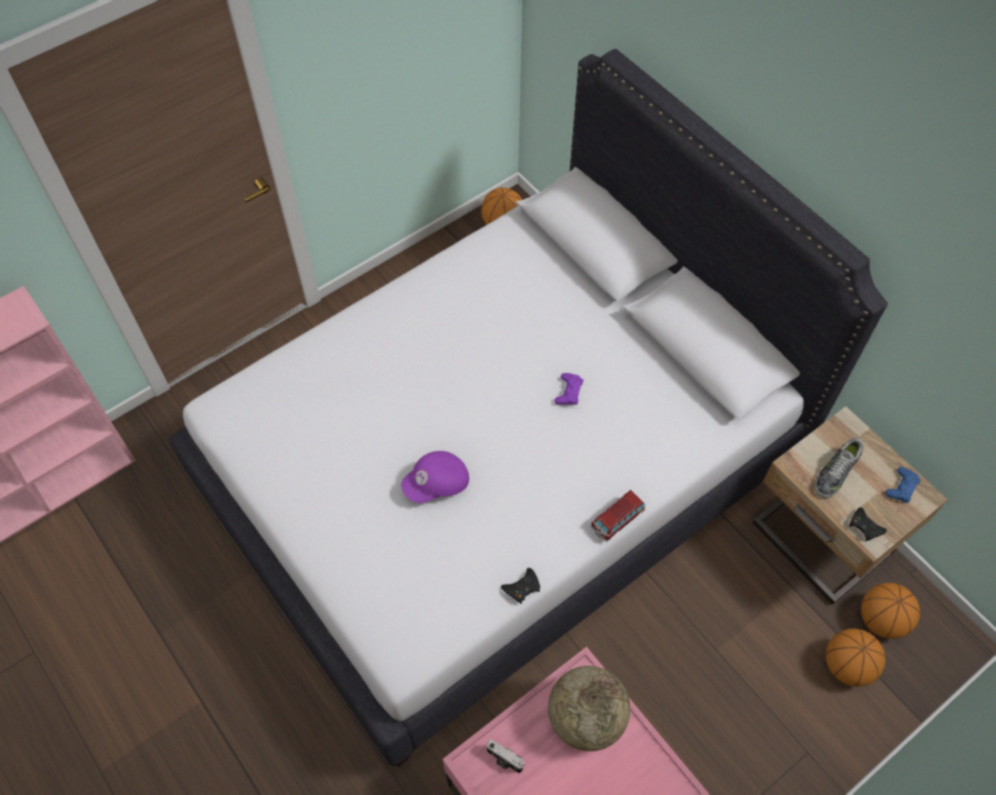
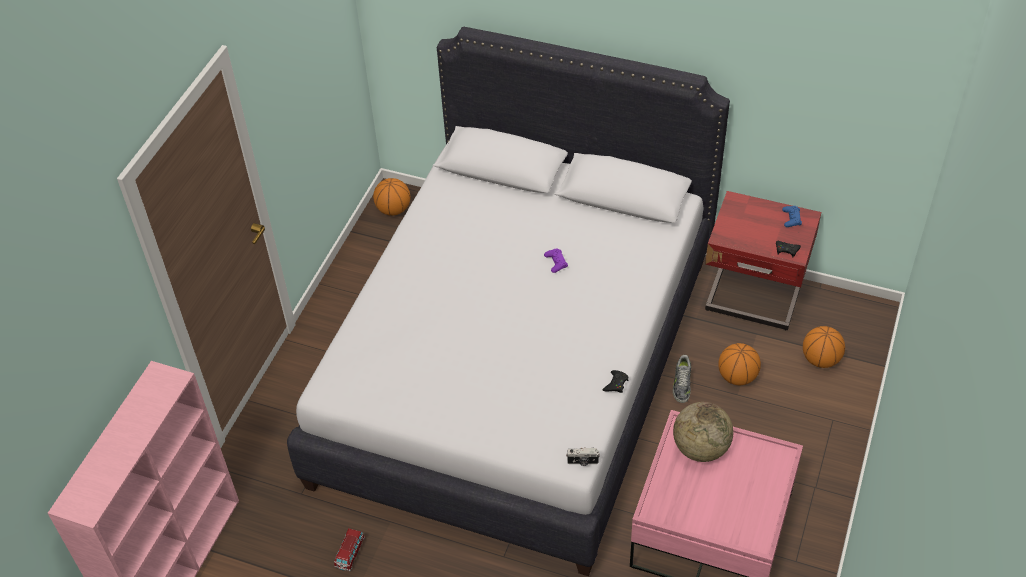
camera: 30 degrees left, 10 degrees down
(437, 484) = (515, 356): purple cap -> none
(504, 760) = (670, 498): camera -> camera (583, 462)
(617, 520) = (643, 317): toy car -> toy car (350, 553)
(818, 542) = (753, 299): beige nightstand -> red nightstand
(835, 472) = (748, 229): shoe -> shoe (681, 384)
(881, 619) = (822, 323): basketball -> basketball (737, 376)

